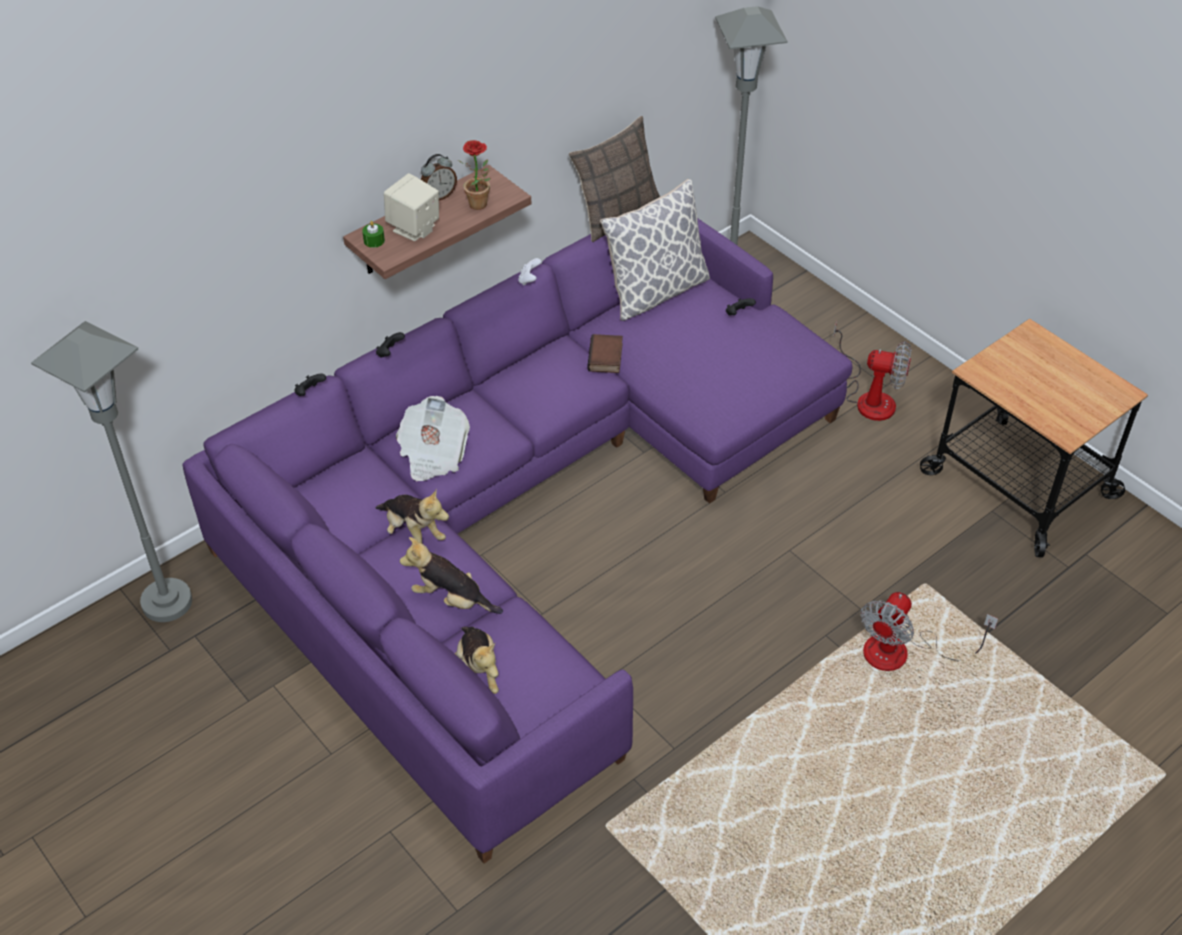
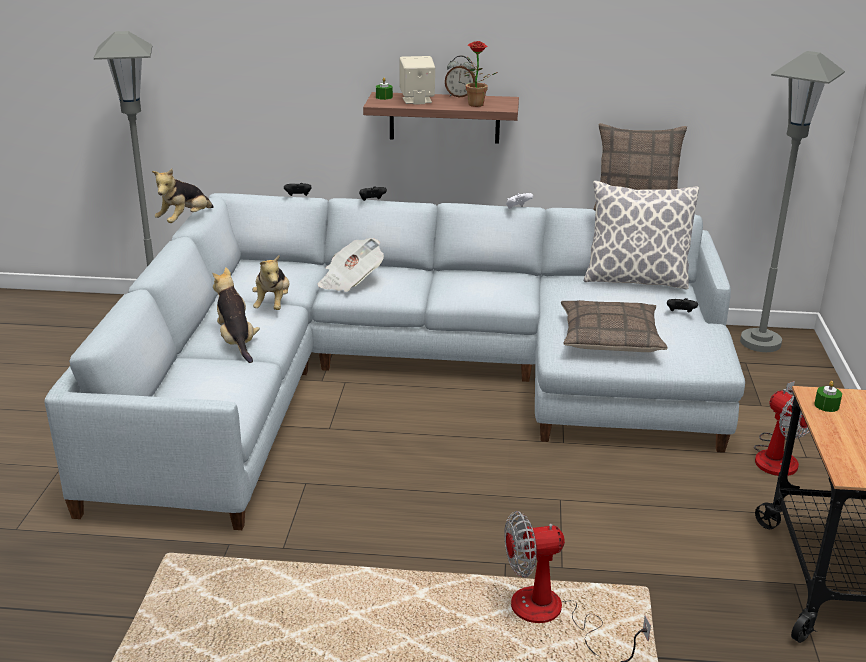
camera: 45 degrees right, 20 degrees down
(477, 671) = (184, 378): plush toy -> plush toy (185, 220)
(525, 512) = (406, 378): purple sofa -> grey sofa
(606, 358) = (541, 292): book -> none
(723, 379) = (610, 337): none -> pillow
(990, 377) = (826, 405): none -> green candle

